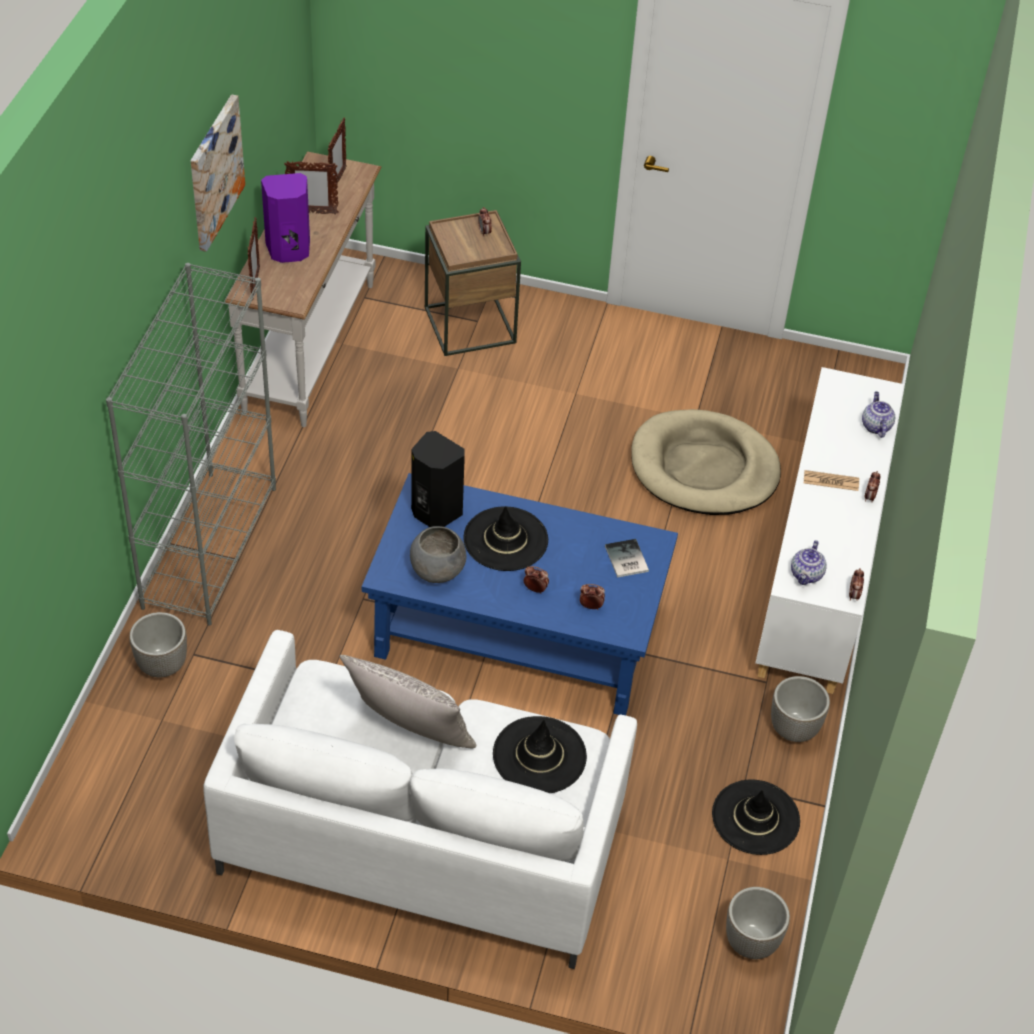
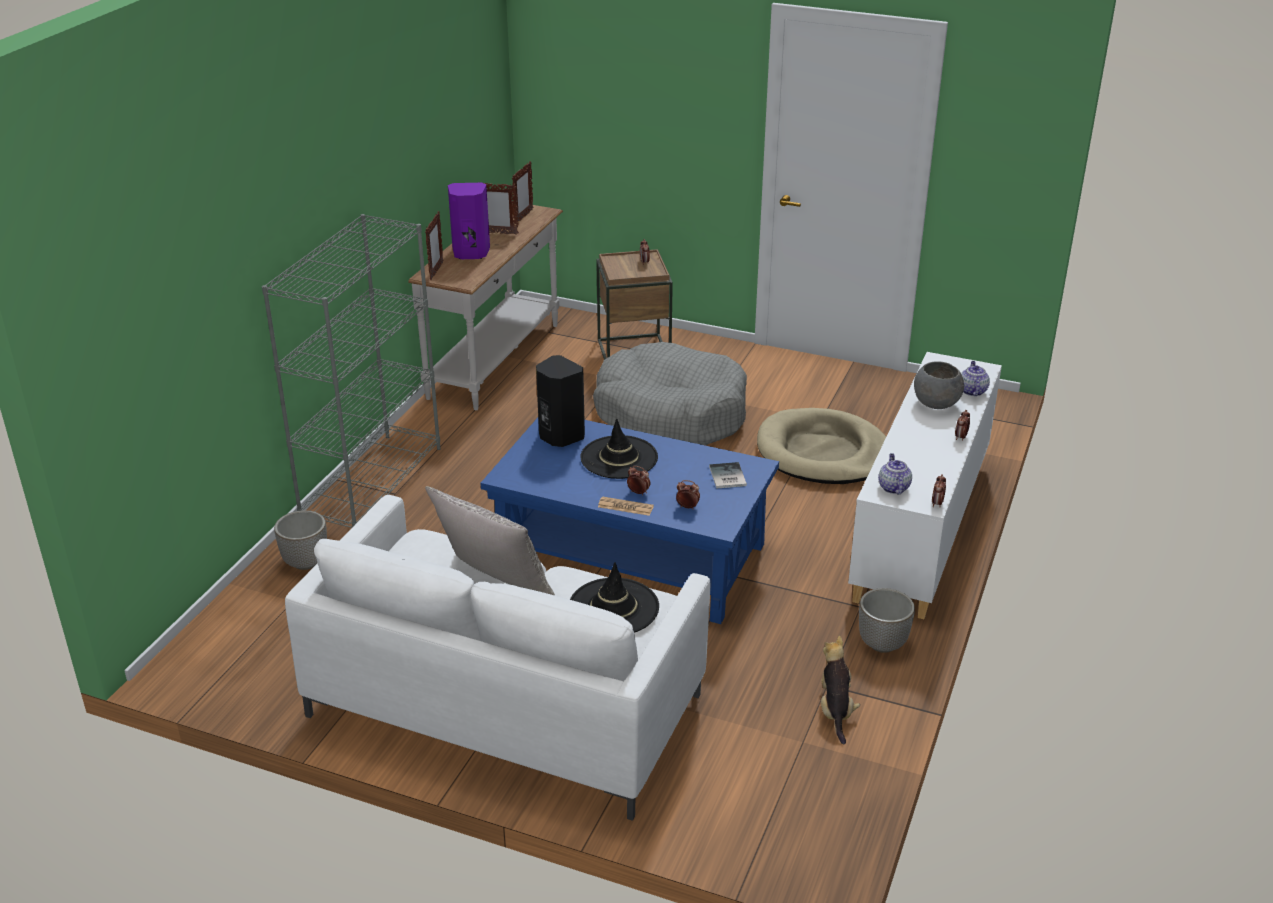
camera: 10 degrees right, 15 degrees down
(214, 172) = (399, 154): picture -> none
(437, 571) = (551, 475): grey bowl -> grey bowl (935, 404)
(527, 418) = (671, 413): none -> grey dog bed
(750, 942) = (816, 812): planter -> none
(755, 818) = (835, 710): black hat -> plush toy
(806, 575) = (893, 487): teapot -> teapot turned 150 degrees clockwise
(831, 481) = (925, 425): newspaper -> newspaper (625, 507)

